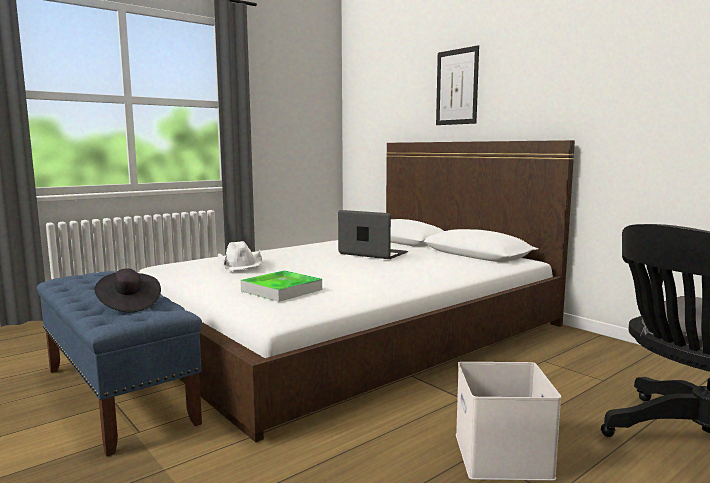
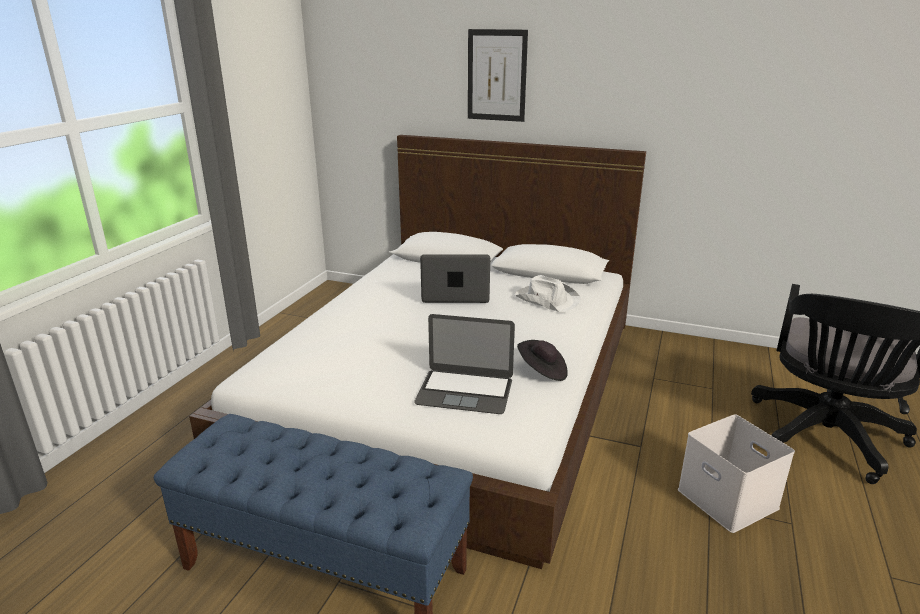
camera: 30 degrees left, 15 degrees up
(128, 305) = (379, 482): black hat -> black hat (542, 371)
(241, 264) = (350, 353): white hat -> white hat (546, 299)
(281, 290) = (465, 391): tray -> laptop

